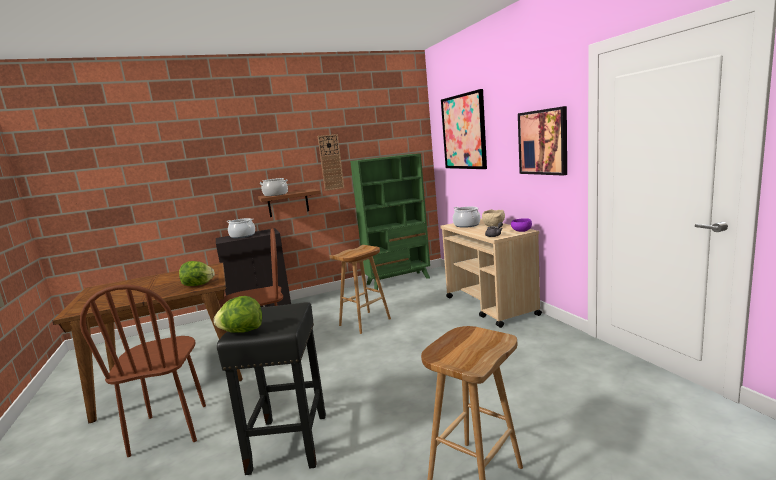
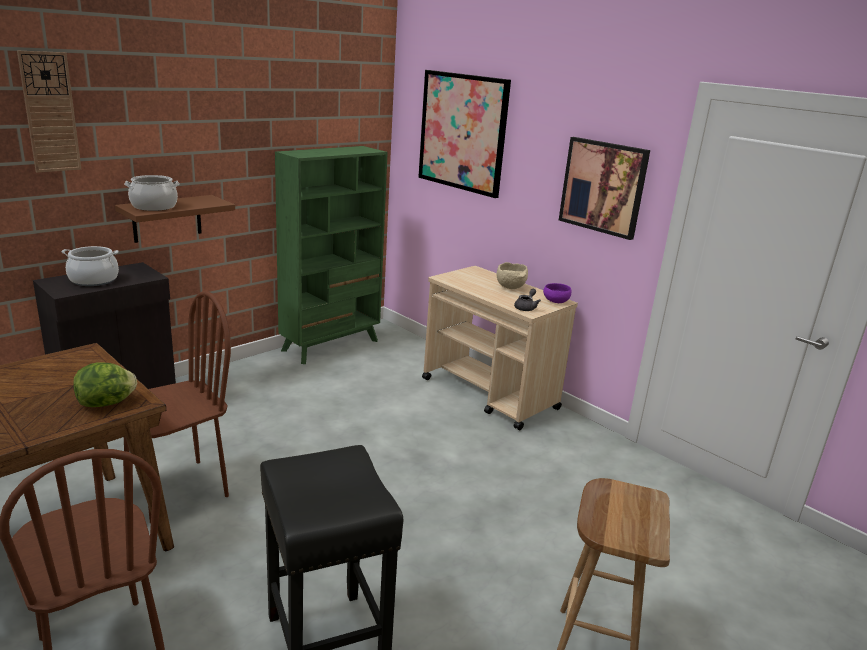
camera: 25 degrees left, 10 degrees up
(242, 331) = (312, 513): lettuce -> none
(331, 162) = (242, 151): wall clock -> wall clock (50, 112)
(365, 322) = (321, 426): brown stool -> none
(467, 225) = (469, 280): cooking pot -> none

